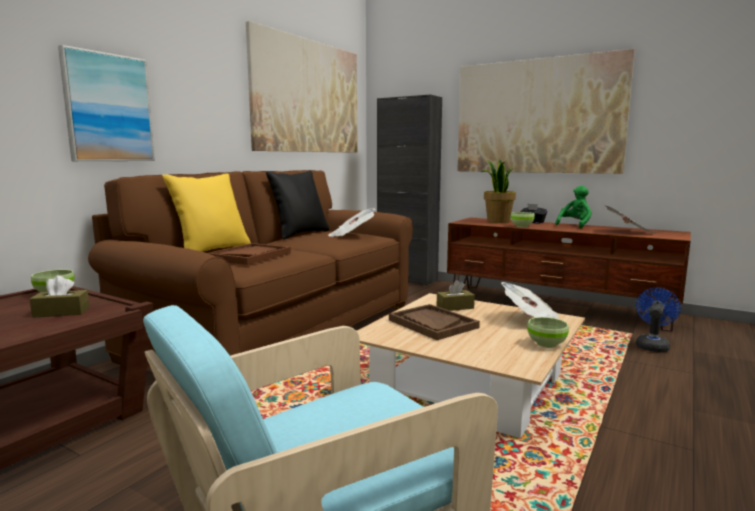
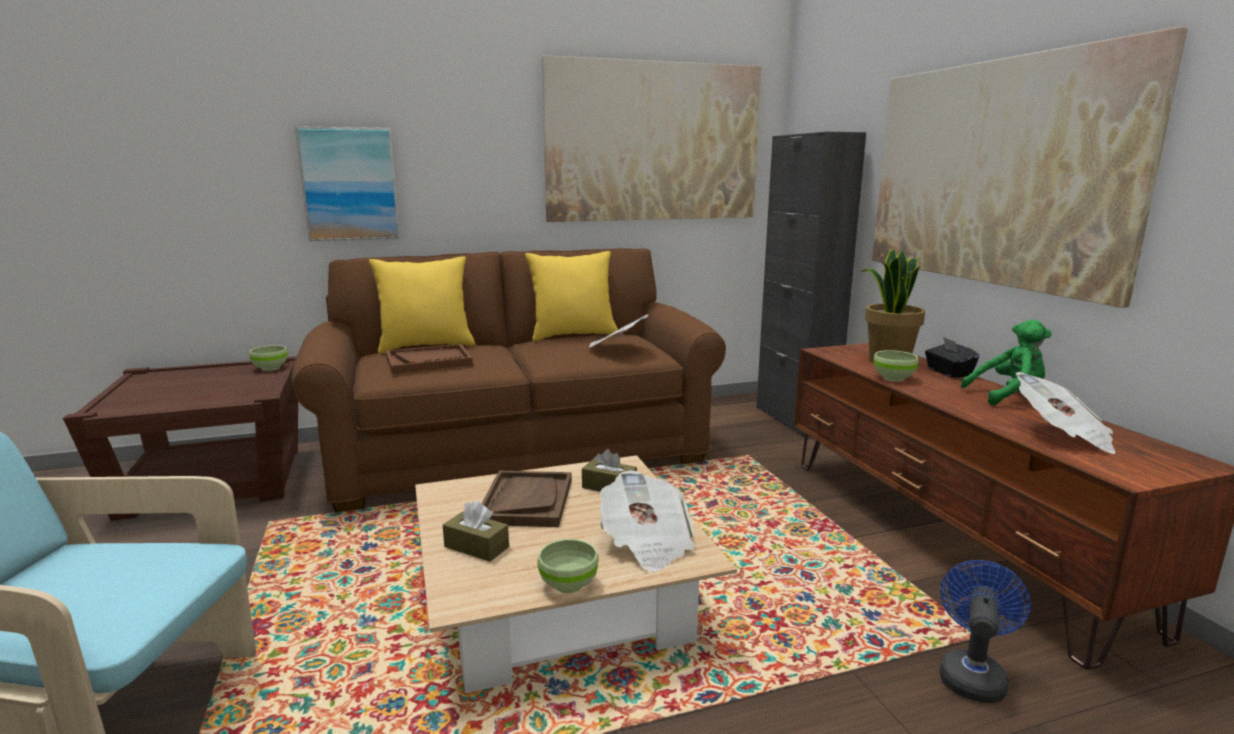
camera: 40 degrees right, 5 degrees up
(61, 312) = (226, 390): brown tissue box -> brown tissue box (476, 547)
(300, 234) = (573, 335): black pillow -> yellow pillow
(652, 345) = (971, 674): blue fan -> blue fan turned 45 degrees counterclockwise

